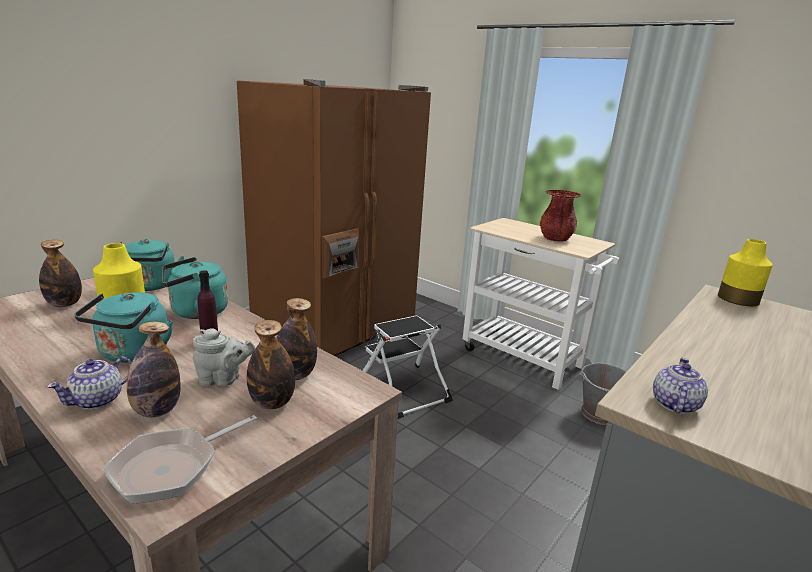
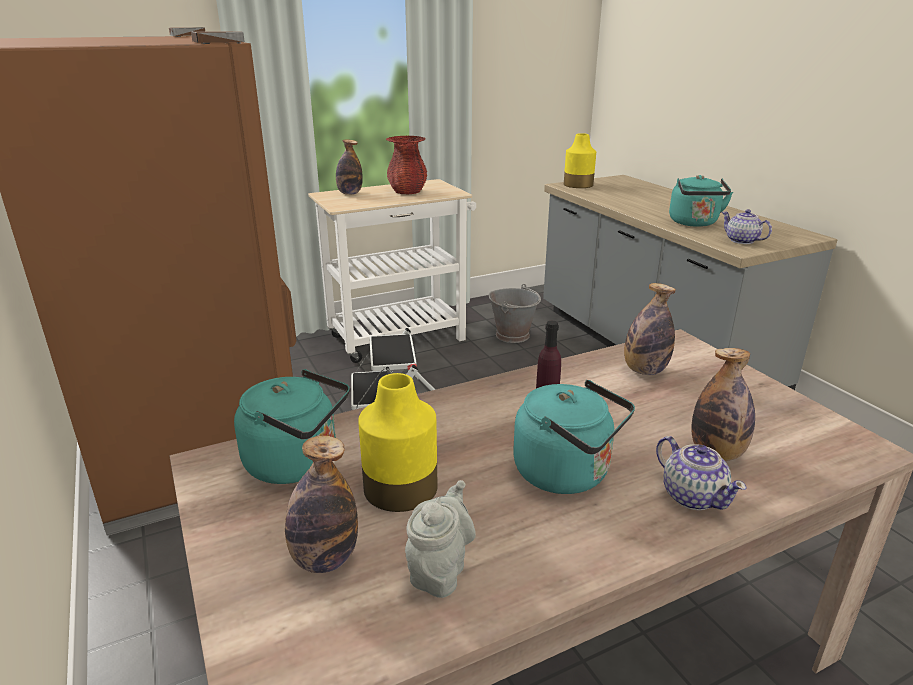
camera: 65 degrees left, 5 degrees up
(172, 467) = (817, 445): frying pan -> none
(196, 312) = (442, 422): turquoise kettle -> turquoise kettle (694, 223)
(223, 379) = (649, 411): grey teapot -> grey teapot (440, 570)
(272, 403) = (700, 387): bottle -> bottle (350, 193)

